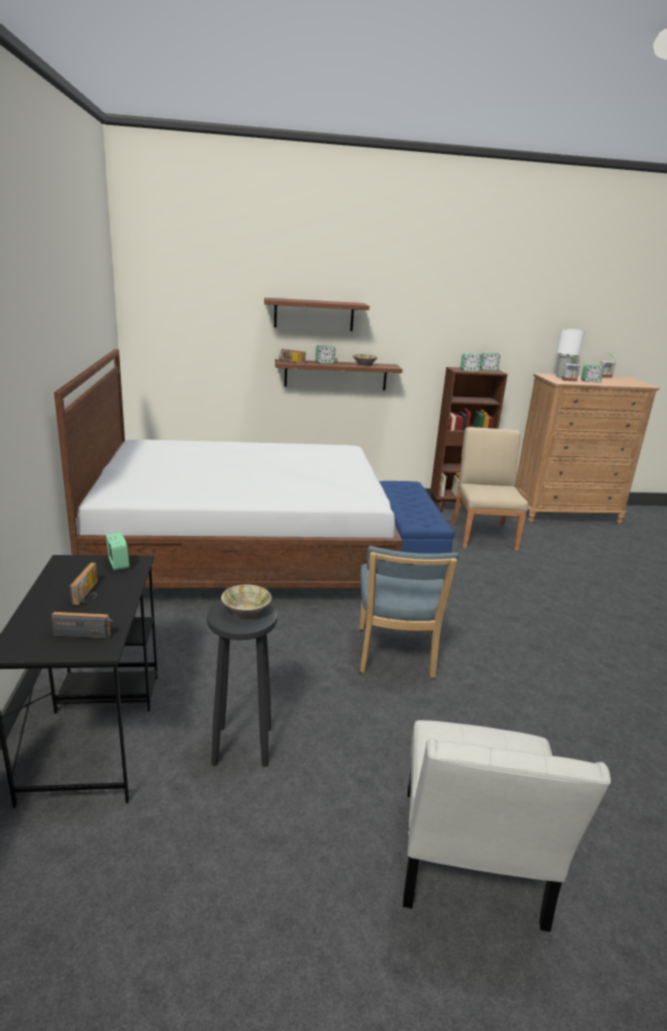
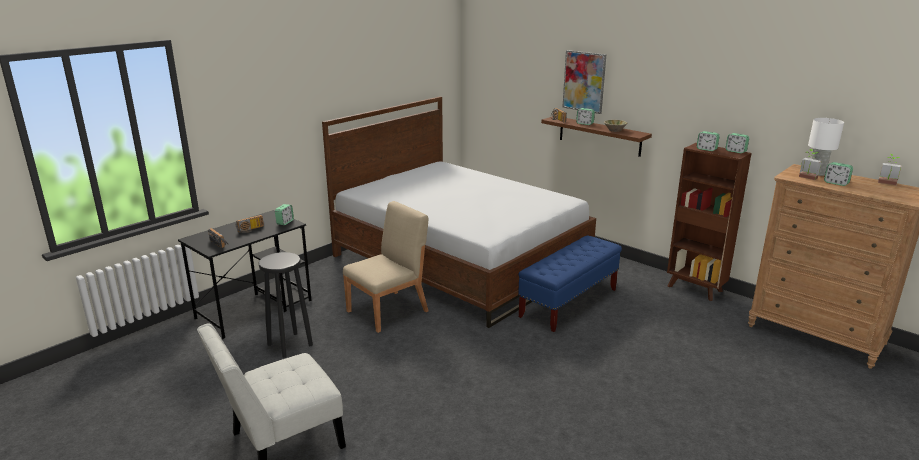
camera: 50 degrees right, 0 degrees up
(246, 611) = (282, 260): beige bowl -> none
(314, 314) = (584, 81): brown shelf -> picture
(395, 655) = (433, 350): blue chair -> none
(483, 535) = (672, 316): beige chair -> beige chair (388, 311)

